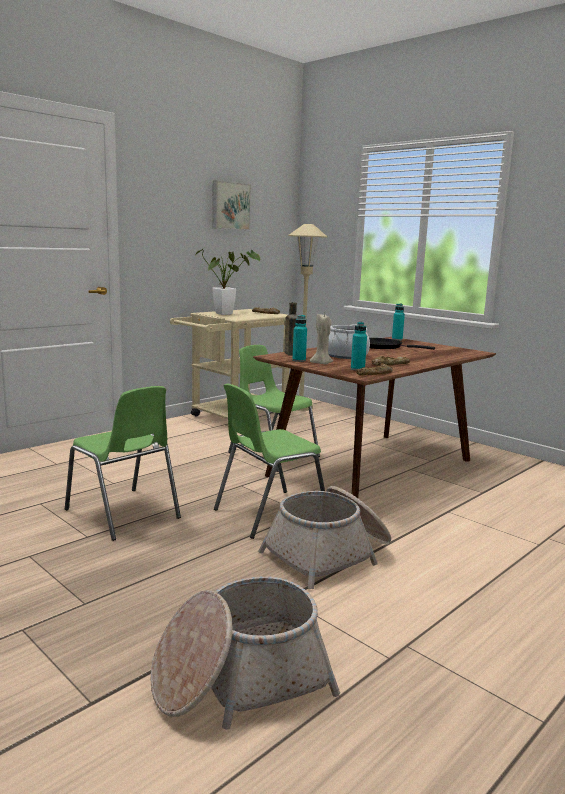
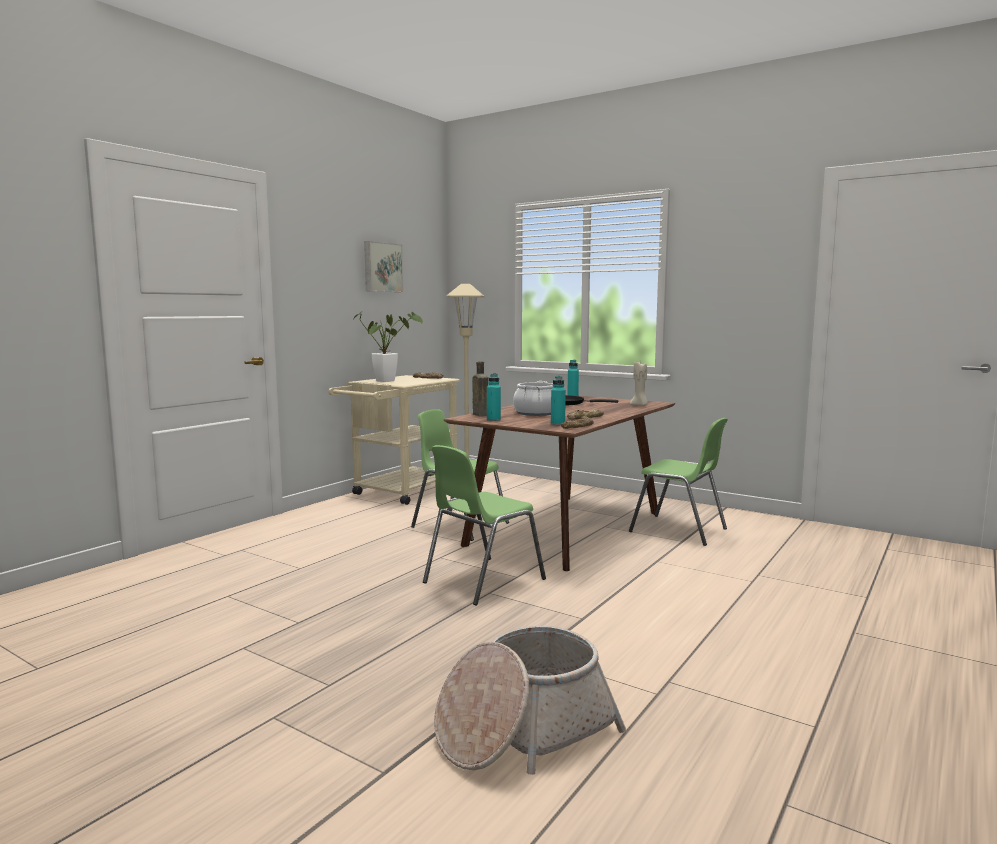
camera: 10 degrees left, 5 degrees down
(123, 514) = (327, 597): green chair -> green chair (679, 530)
(322, 363) = (519, 421): beige candle -> beige candle (639, 405)
(329, 554) = (560, 611): basket -> none

